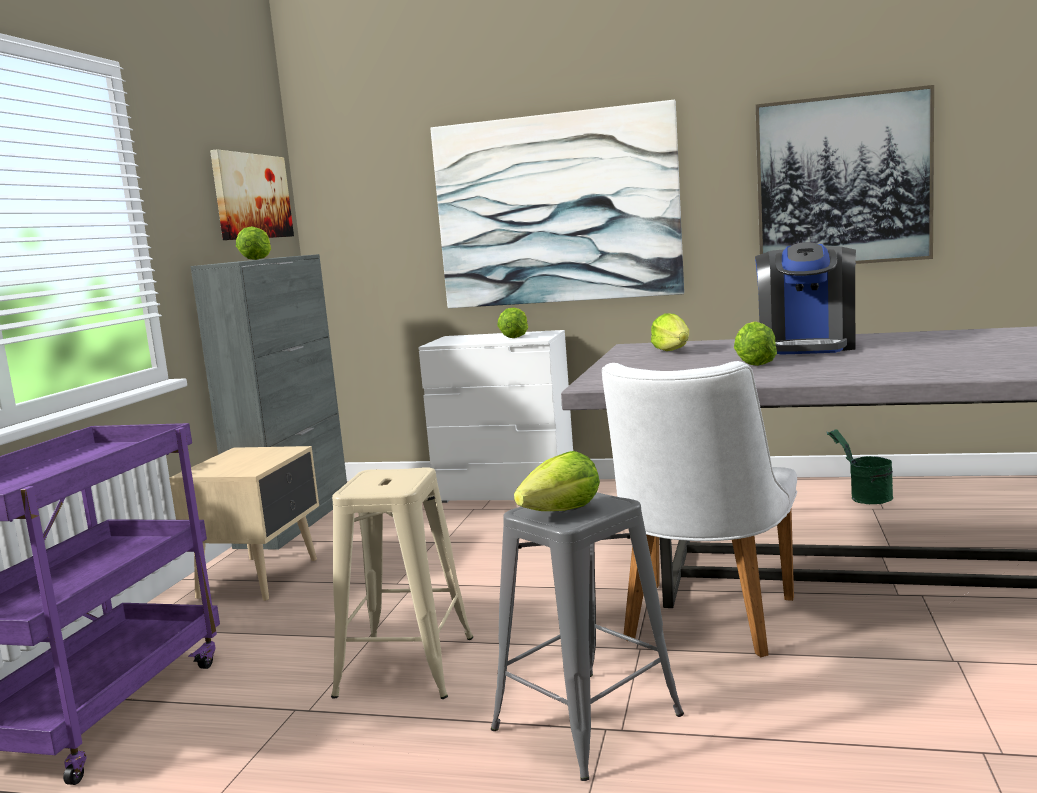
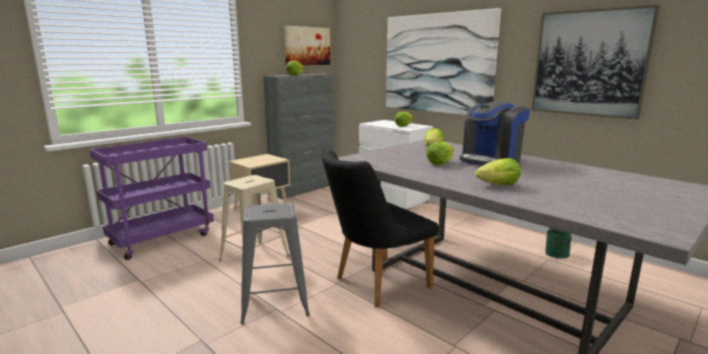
camera: 30 degrees right, 5 degrees up
(562, 512) = (261, 211): lettuce -> lettuce (499, 185)
(702, 625) = (374, 284): white chair -> black chair

